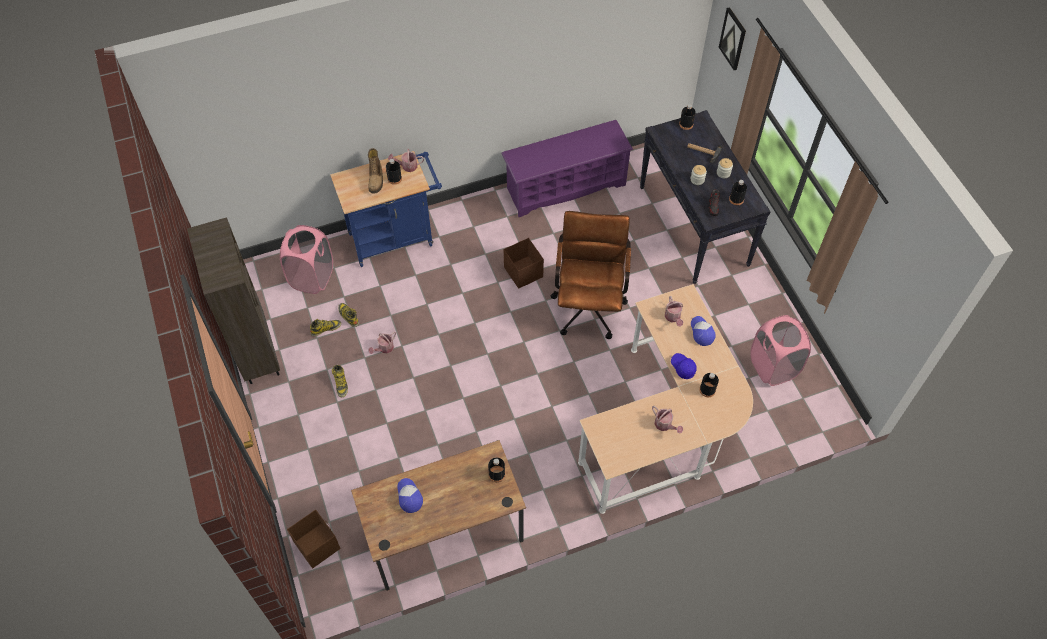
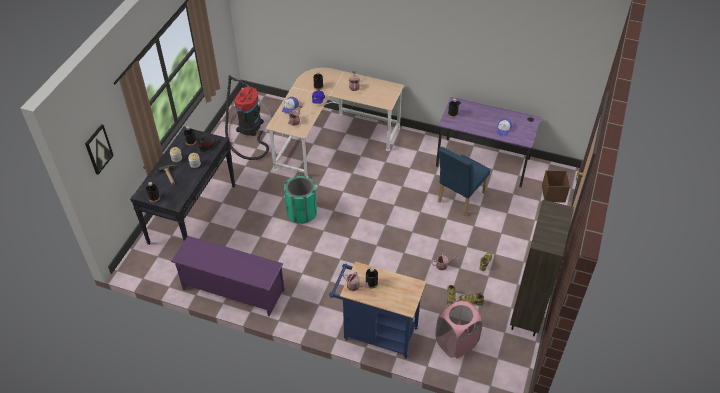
camera: 140 degrees left, 10 degrees down
(376, 179) = (384, 291): boot -> none
(431, 448) = (459, 199): none -> blue chair
(444, 534) = (483, 162): brown desk -> purple desk
(523, 273) = (319, 254): brown storage box -> none
(589, 303) = (301, 213): brown office chair -> green trash can
(773, 367) = (249, 129): pink laundry basket -> vacuum cleaner

